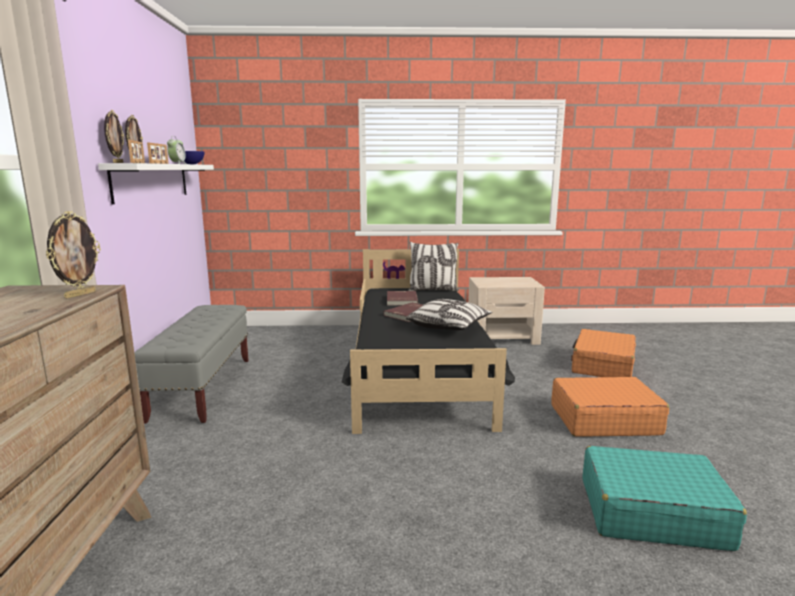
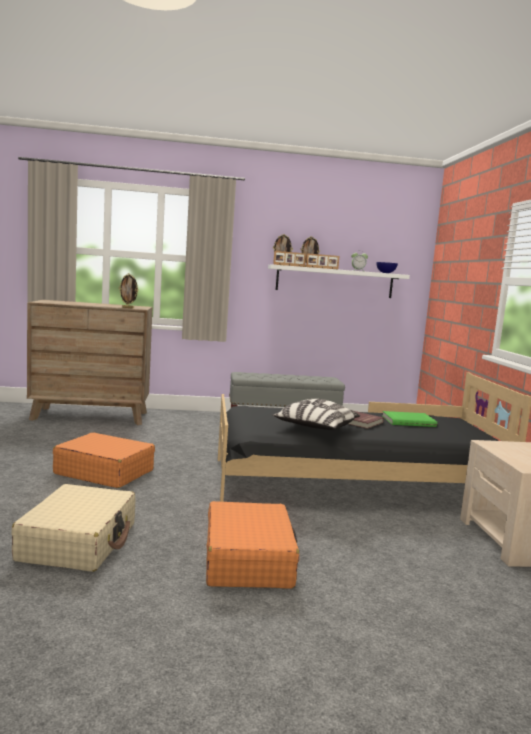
camera: 85 degrees right, 5 degrees down
(401, 300) = (408, 421): red book -> green book
(433, 290) = (474, 436): pillow -> none
(602, 365) = (445, 603): orange suitcase -> orange suitcase (104, 472)
(651, 512) = (78, 542): turquoise suitcase -> beige suitcase

